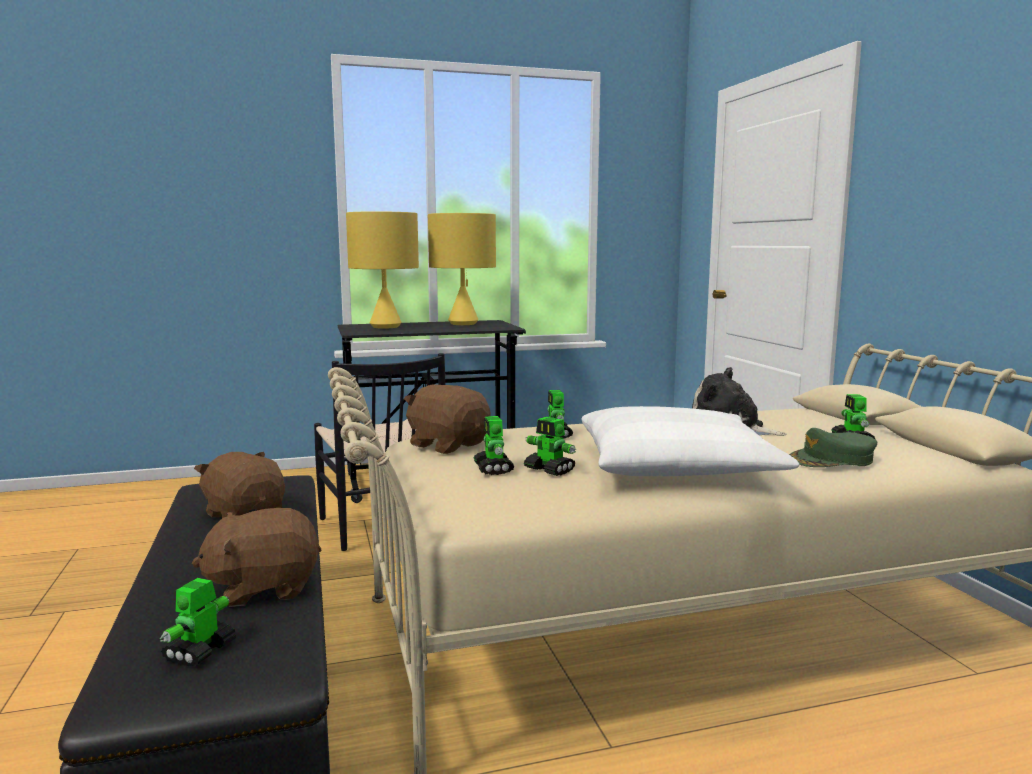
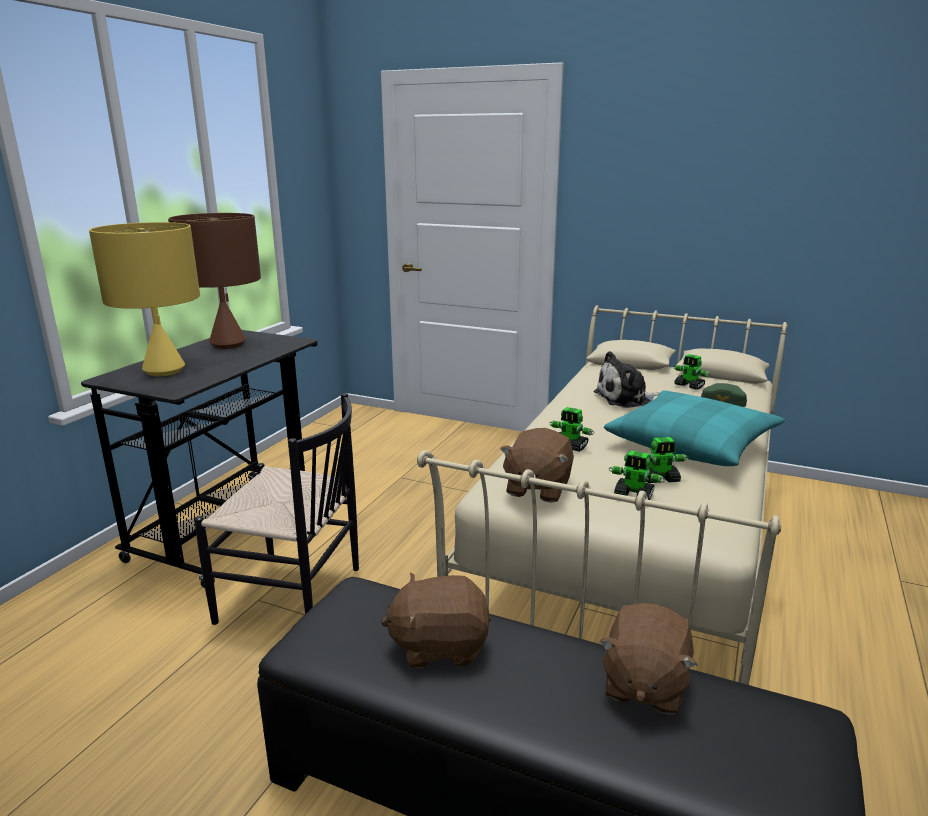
camera: 50 degrees left, 10 degrees up
(199, 652) = (754, 753): toy robot -> none
(448, 445) = (537, 488): brown plush toy -> brown plush toy turned 60 degrees counterclockwise
(463, 324) = (228, 345): yellow table lamp -> brown table lamp
(676, 466) = (692, 443): white pillow -> turquoise pillow

